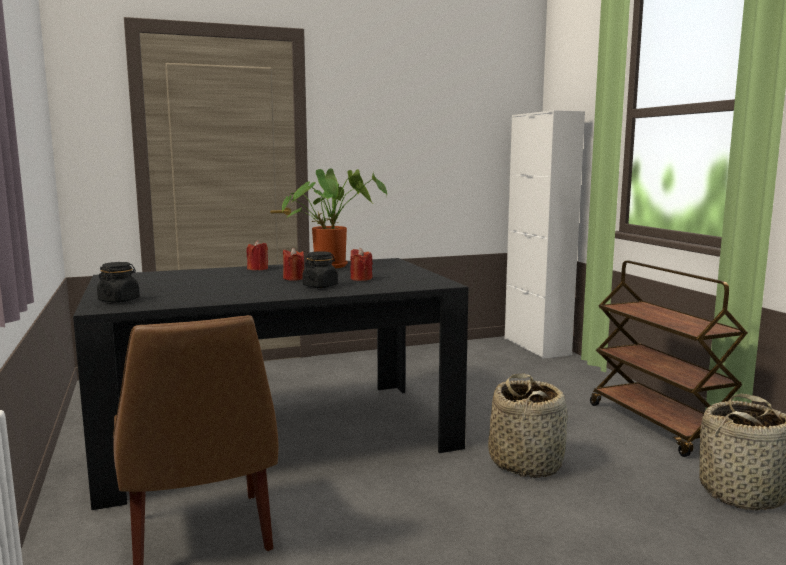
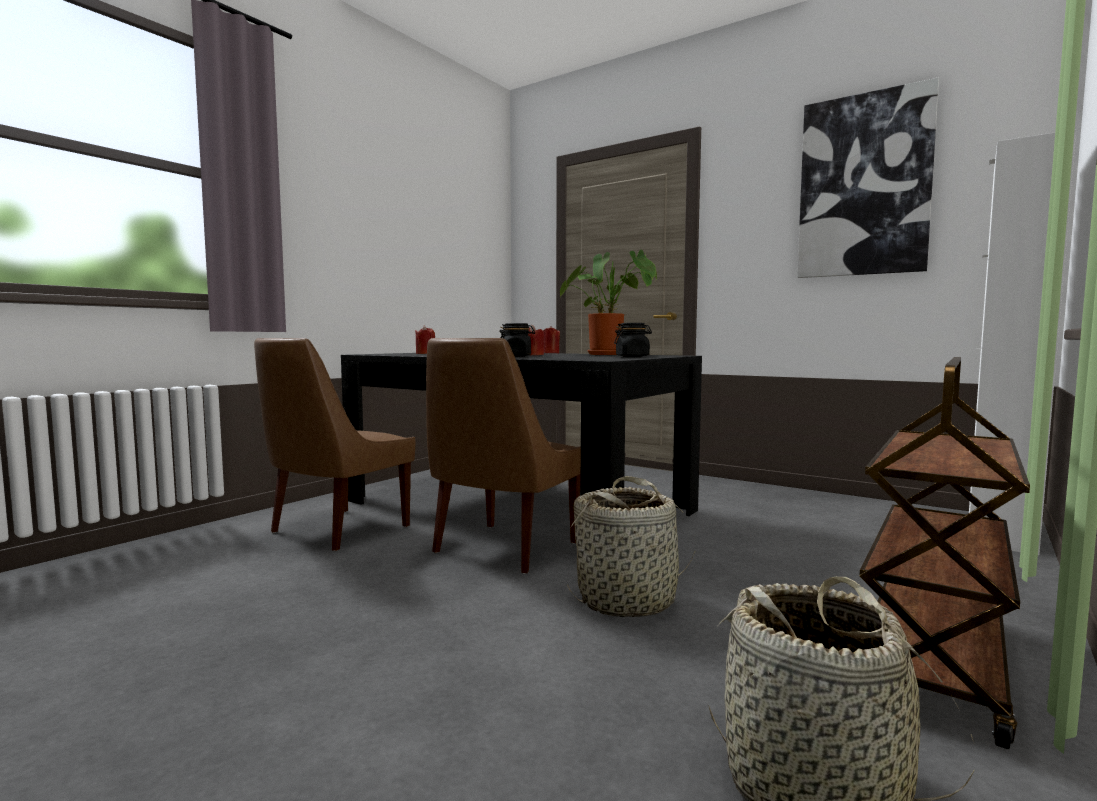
camera: 55 degrees right, 5 degrees down
(119, 300) = (392, 353): black jar -> black jar (632, 357)
(361, 279) = (570, 356): red candle -> red candle (425, 353)
(380, 473) = (502, 549): none -> brown chair
(436, 110) = (864, 186): none -> picture

